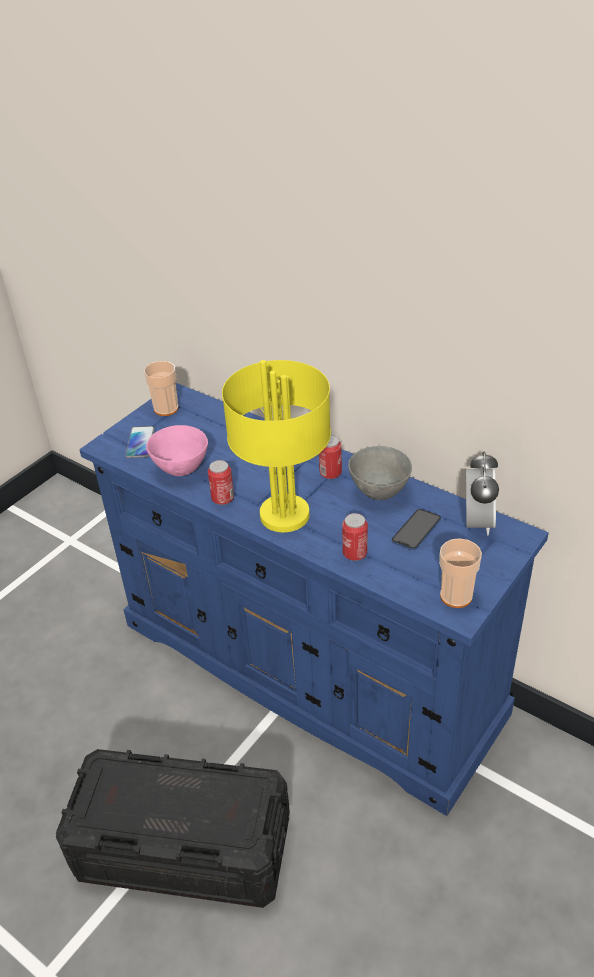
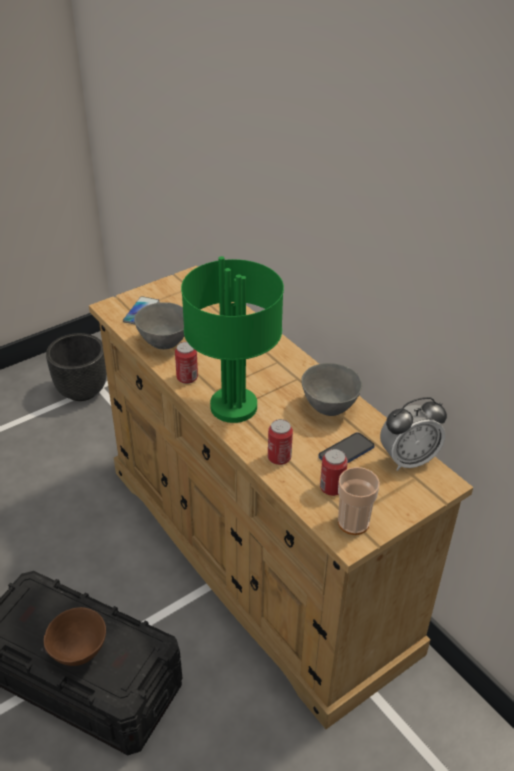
camera: 15 degrees right, 0 degrees up
(54, 548) = (82, 390): none -> black planter
(166, 409) = (177, 287): cup -> none
(182, 469) = (165, 343): pink bowl -> grey bowl
(186, 817) = (79, 653): none -> brown bowl
(285, 514) = (234, 405): yellow table lamp -> green table lamp
(310, 668) = (257, 556): blue dresser -> beige dresser
(330, 473) = (293, 379): can -> can (332, 488)
(477, 522) = (408, 459): alarm clock -> alarm clock turned 45 degrees clockwise

